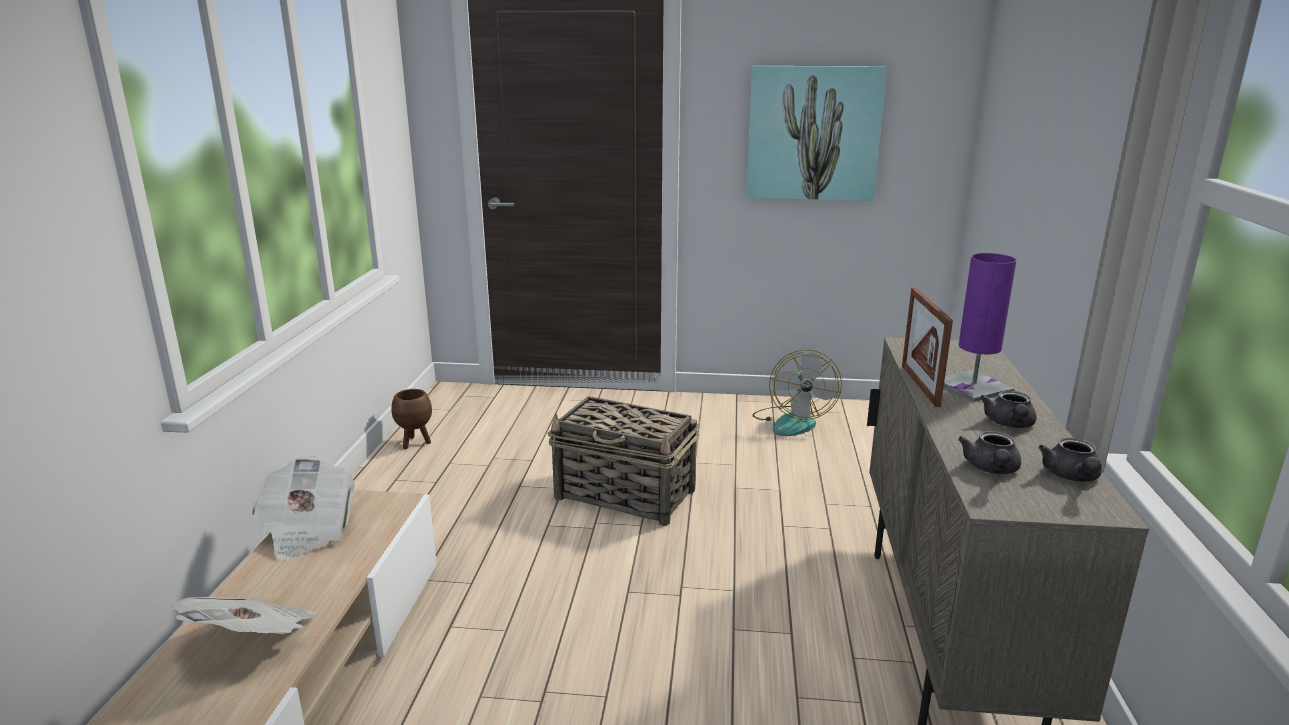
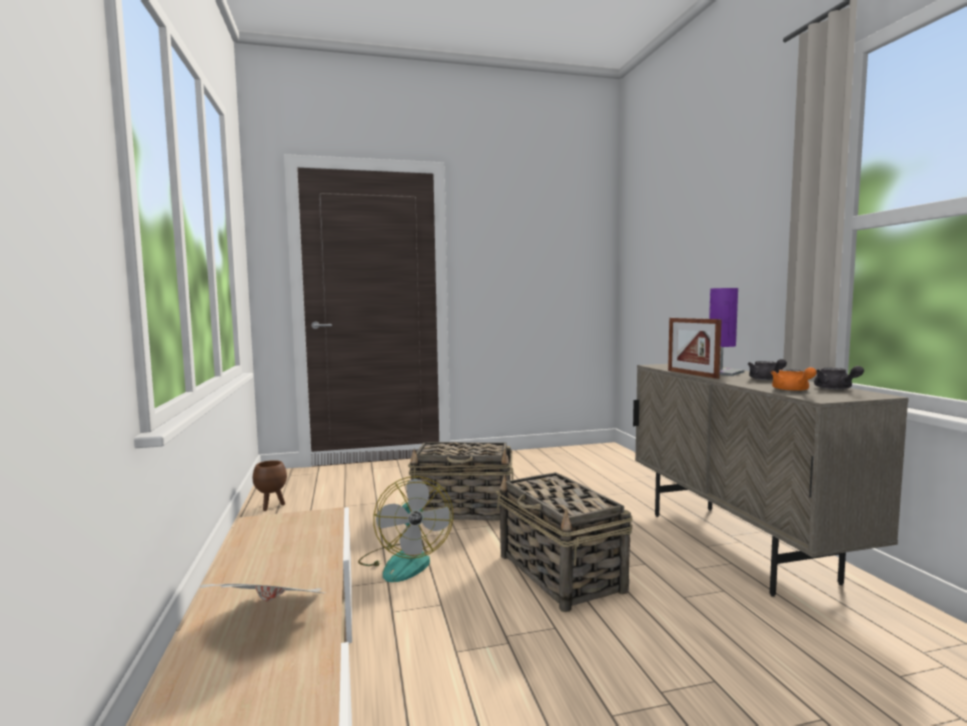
camera: 20 degrees left, 15 degrees down
(307, 530) = (258, 542): newspaper -> none
(671, 622) = (560, 574): none -> basket
(792, 421) = (540, 460): fan -> fan (404, 561)
(813, 133) = (529, 273): picture -> none
(991, 469) = (792, 390): grey teapot -> orange teapot

